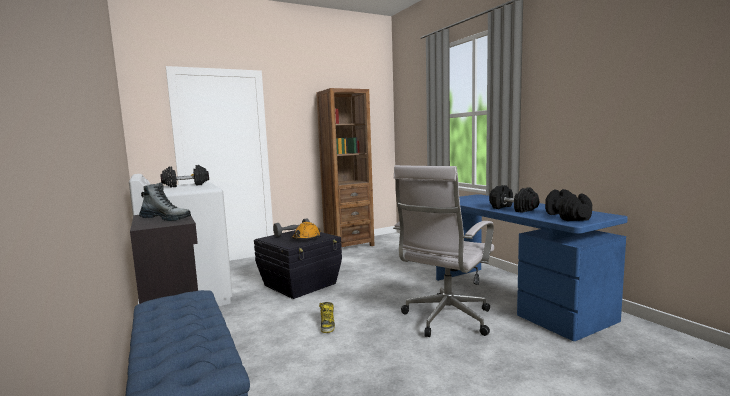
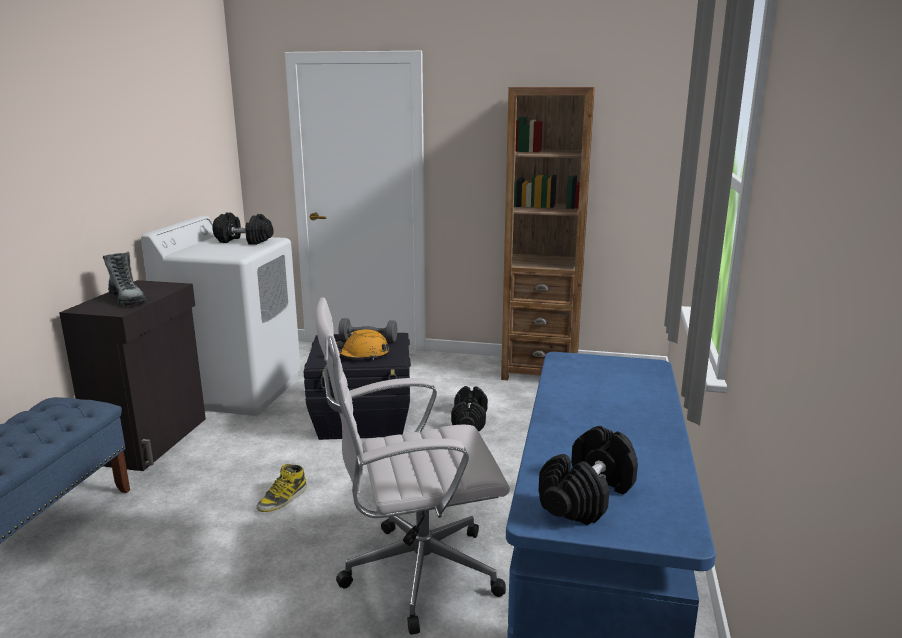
camera: 40 degrees right, 10 degrees up
(513, 209) = (576, 430): black dumbbell -> black dumbbell (469, 421)

